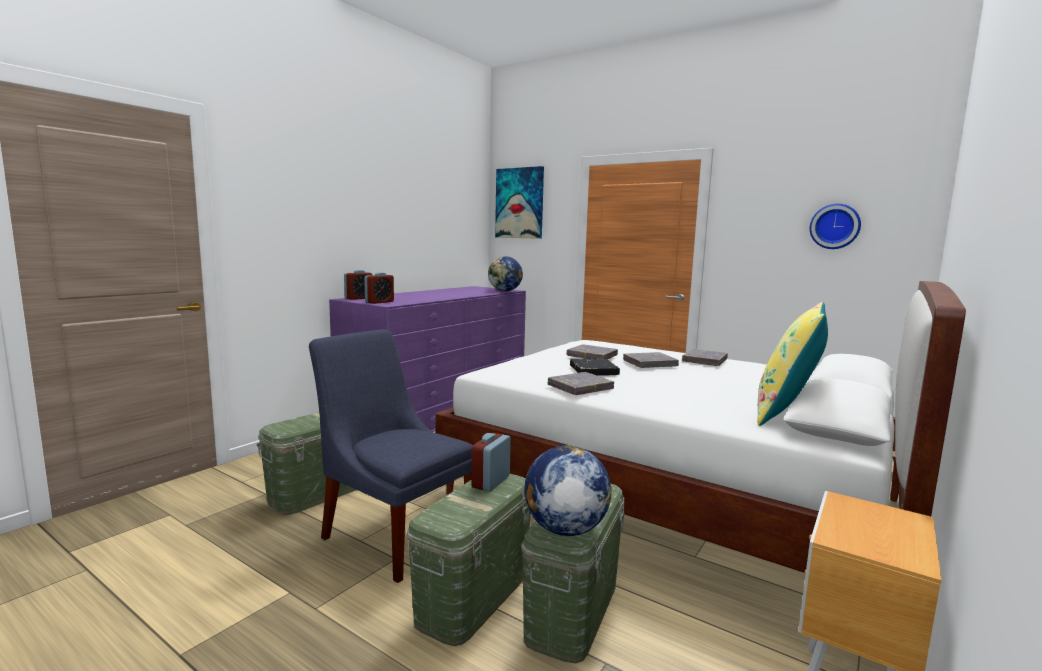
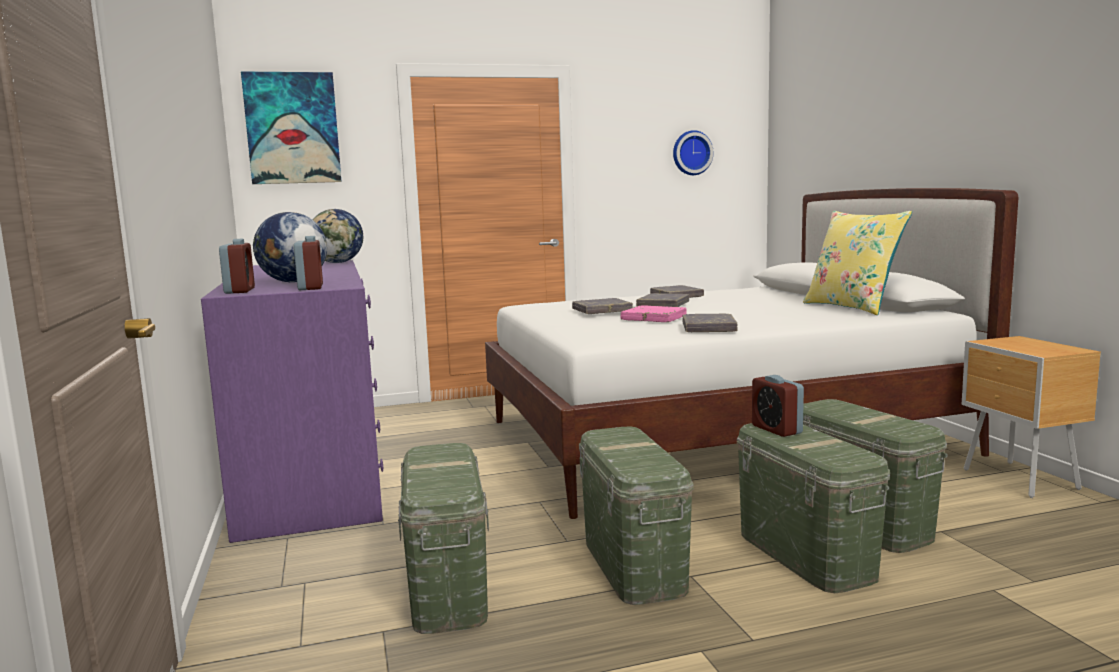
camera: 50 degrees left, 0 degrees up
(395, 533) = (632, 565): blue chair -> green storage box
(565, 529) = (902, 426): globe -> globe (293, 282)
(593, 371) = (654, 318): black book -> pink book

